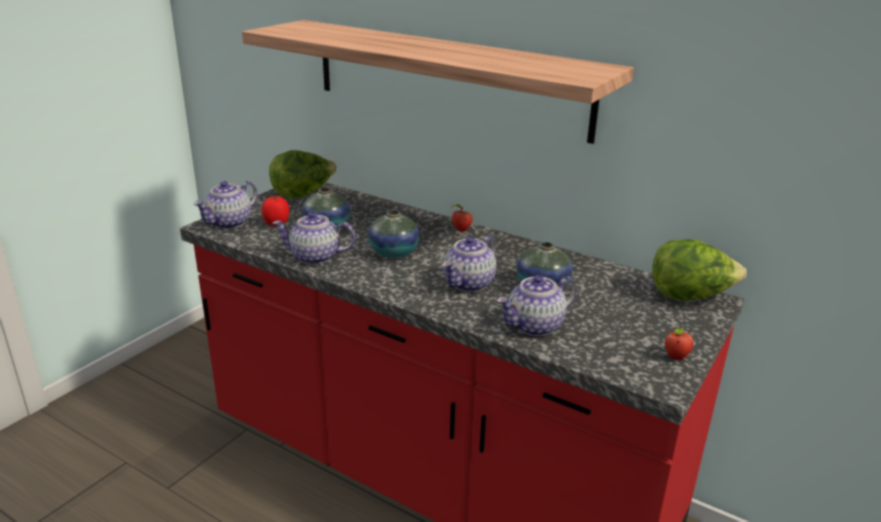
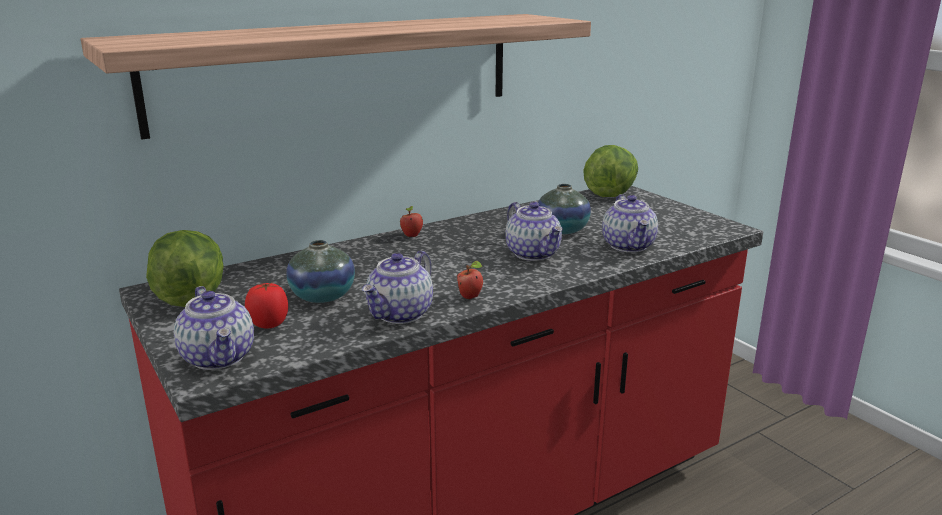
camera: 65 degrees left, 5 degrees down
(393, 252) = (432, 273): vase -> none
(676, 358) = (697, 216): apple -> apple (470, 297)

